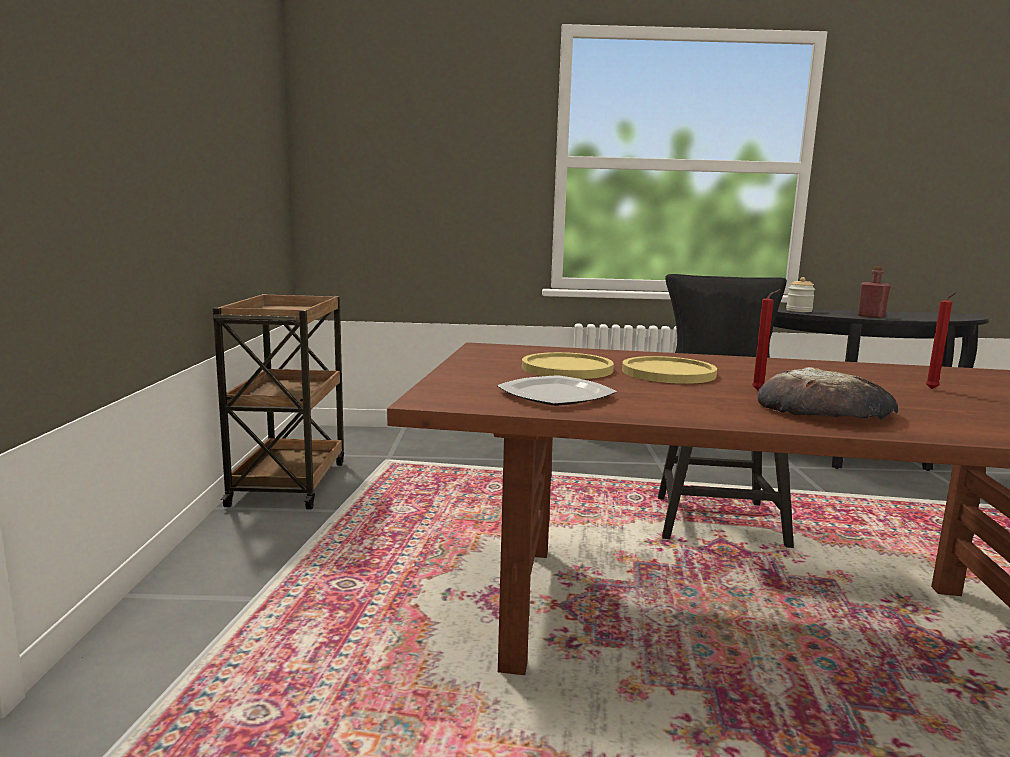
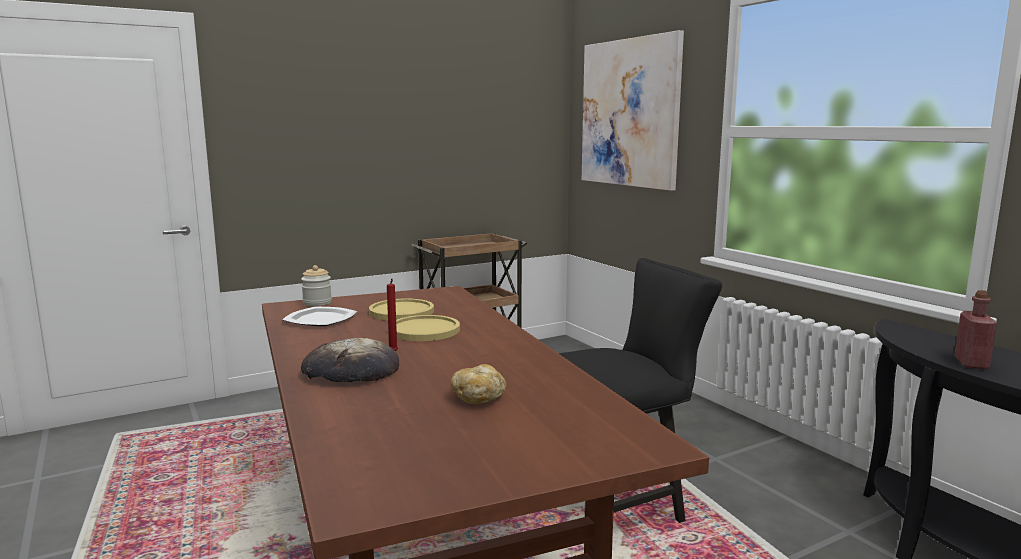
camera: 60 degrees right, 0 degrees up
(412, 137) = (629, 113): none -> picture
(799, 310) = (913, 333): jar -> jar (317, 303)
(933, 389) = (479, 398): red candle -> bread

